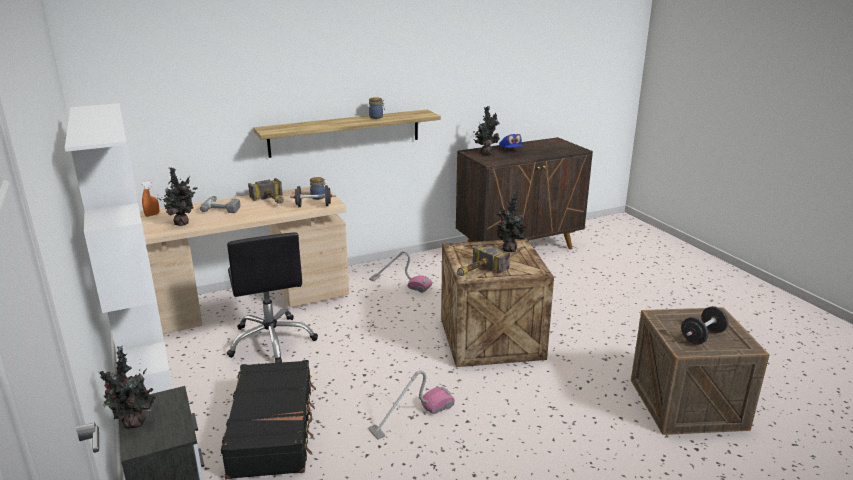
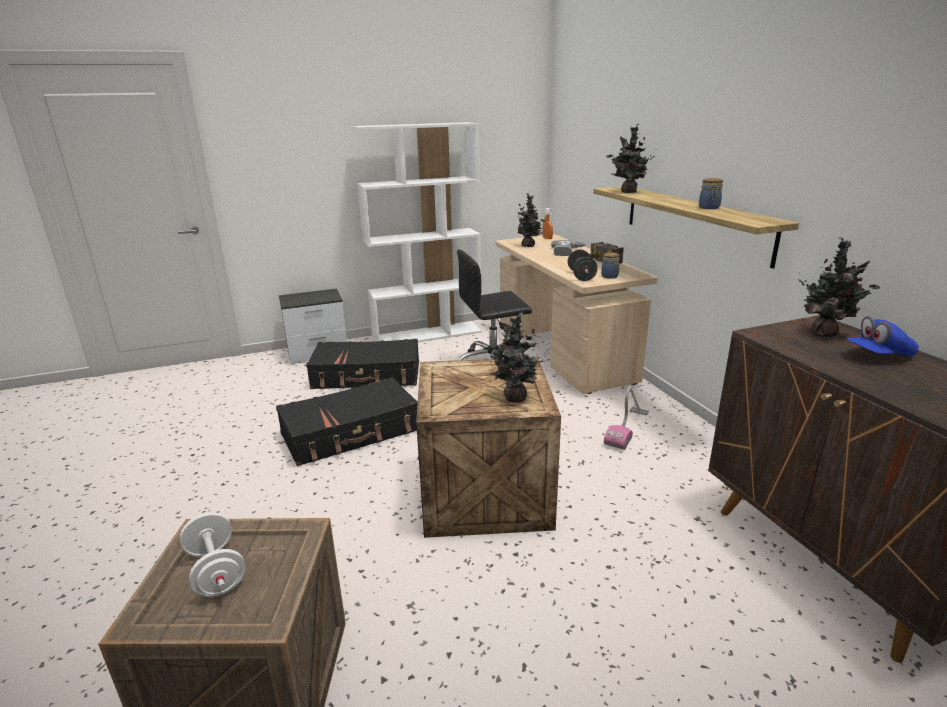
camera: 95 degrees right, 0 degrees up
(134, 424) = (310, 293): potted plant -> potted plant (627, 192)
(412, 417) = (351, 433): vacuum cleaner -> black suitcase
(477, 272) = (446, 373): hammer -> none
(702, 336) = (216, 571): black dumbbell -> white dumbbell

